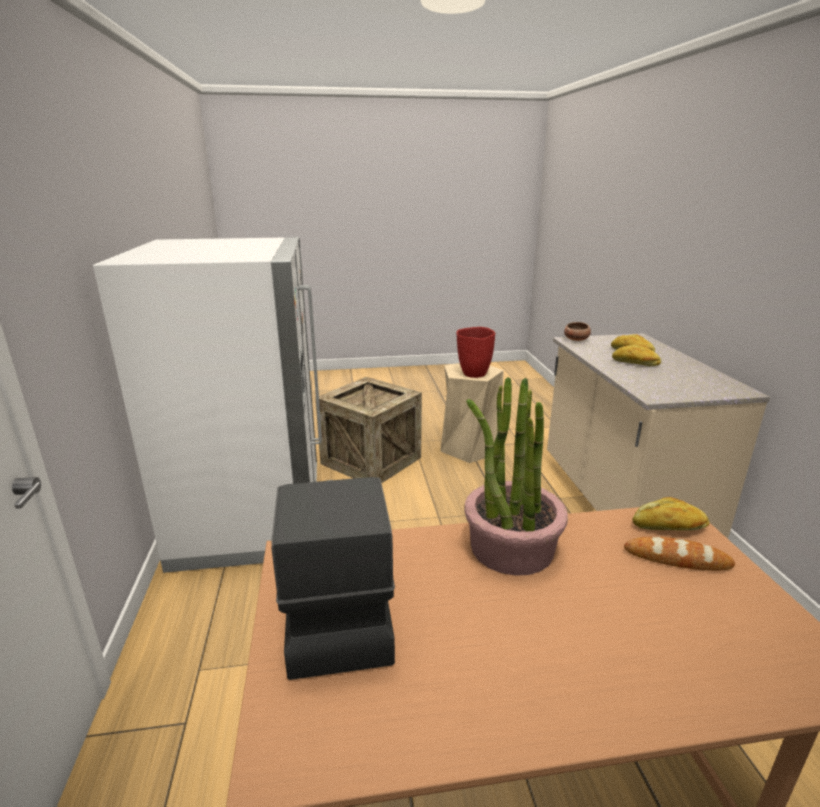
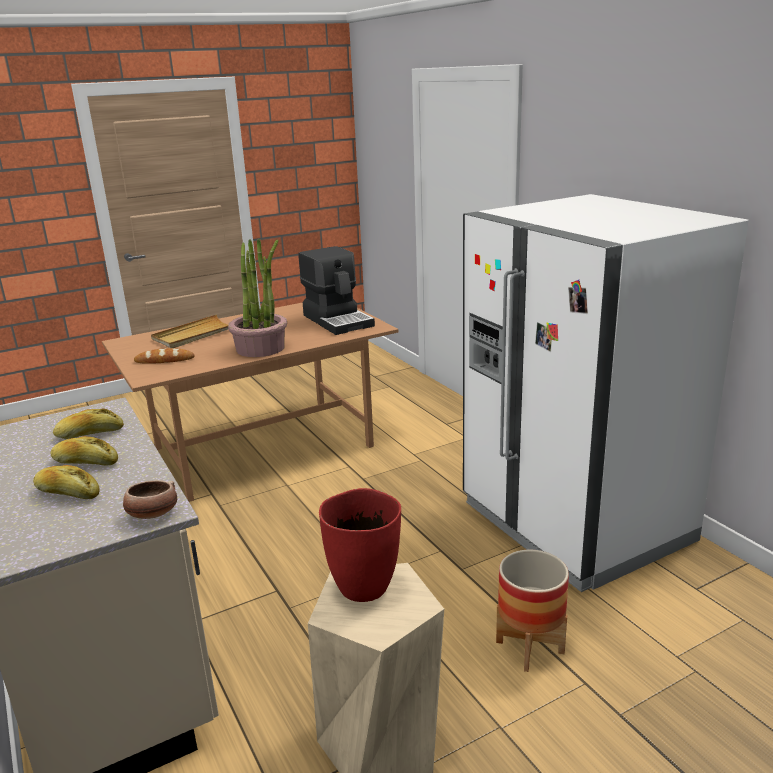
camera: 160 degrees right, 0 degrees up
(371, 460) = (530, 647): crate -> planter
(658, 650) = (195, 335): none -> beige tray
(669, 527) = (158, 372): bread -> bread (90, 434)

